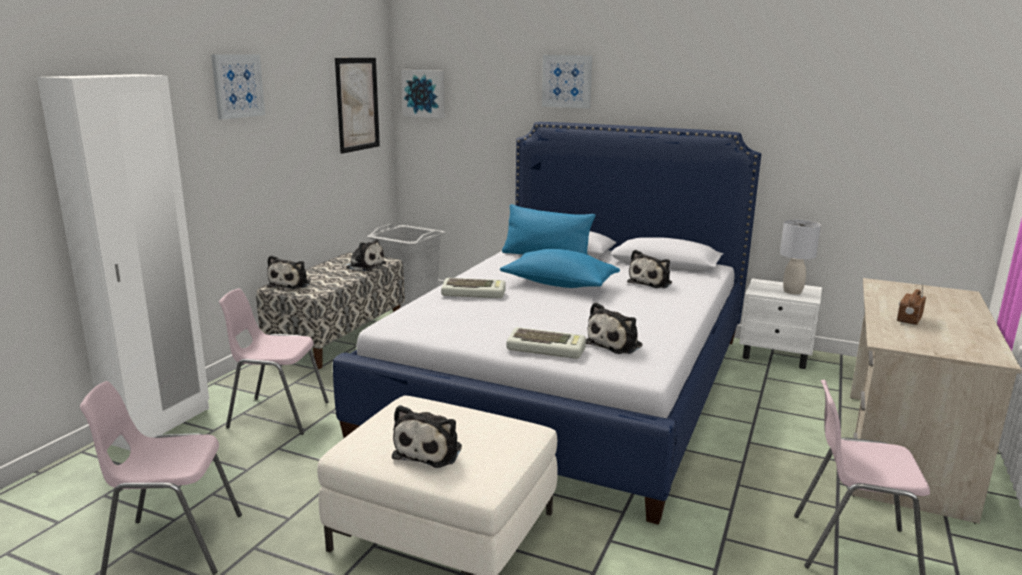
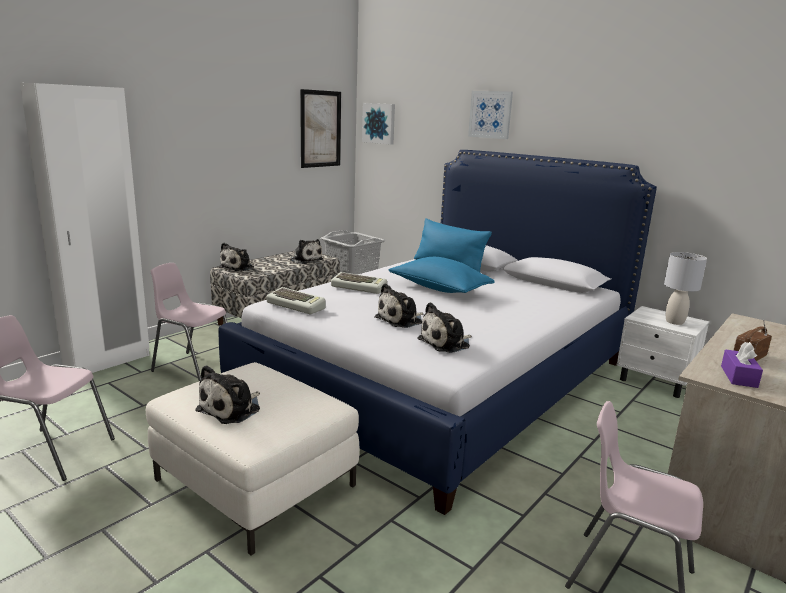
camera: 15 degrees right, 0 degrees up
(237, 86) = (204, 104): picture -> none
(547, 349) = (380, 339): keyboard -> keyboard (297, 305)
(651, 282) = (526, 296): plush toy -> plush toy (401, 320)
(914, 339) = (738, 376): none -> purple tissue box

